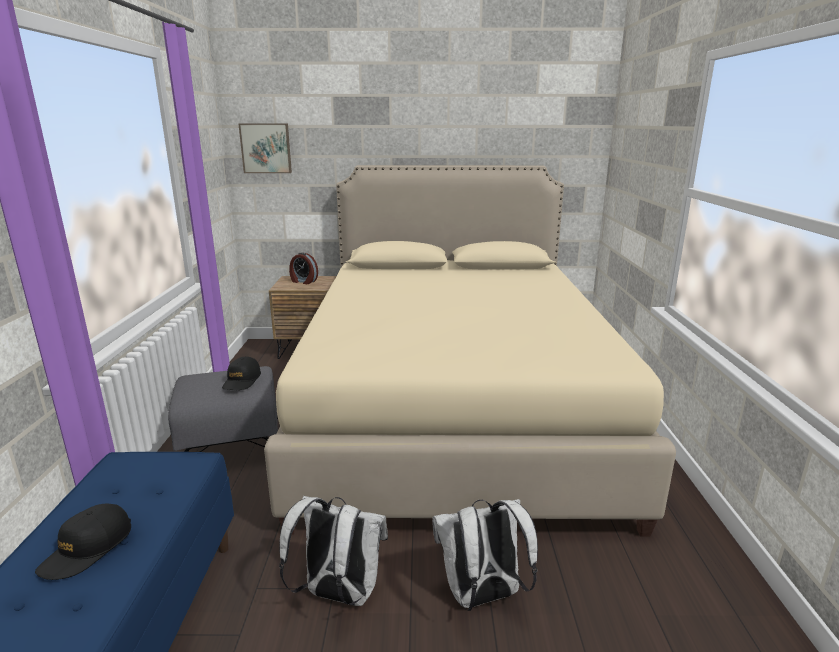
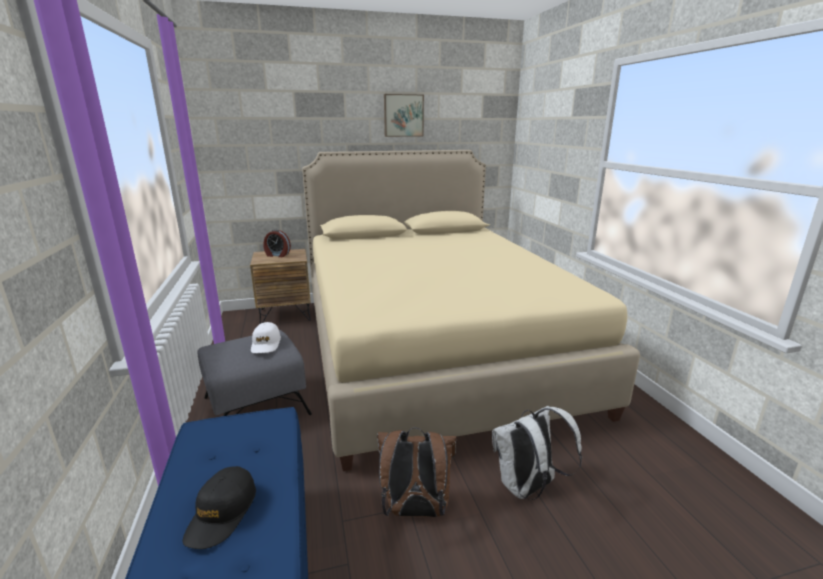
camera: 15 degrees left, 0 degrees up
(242, 381) = (266, 344): black cap -> white cap
(266, 148) = (234, 138): picture -> picture (403, 115)
(338, 594) = (415, 510): white backpack -> brown backpack

